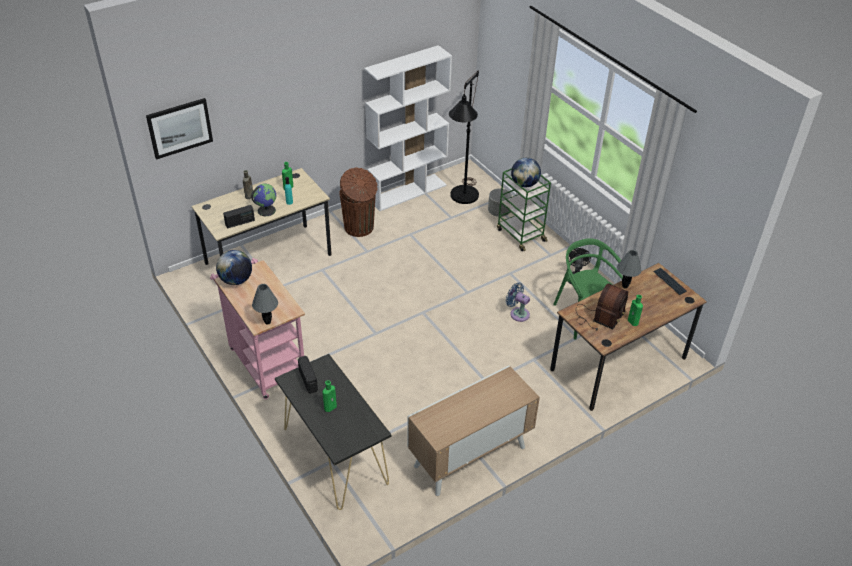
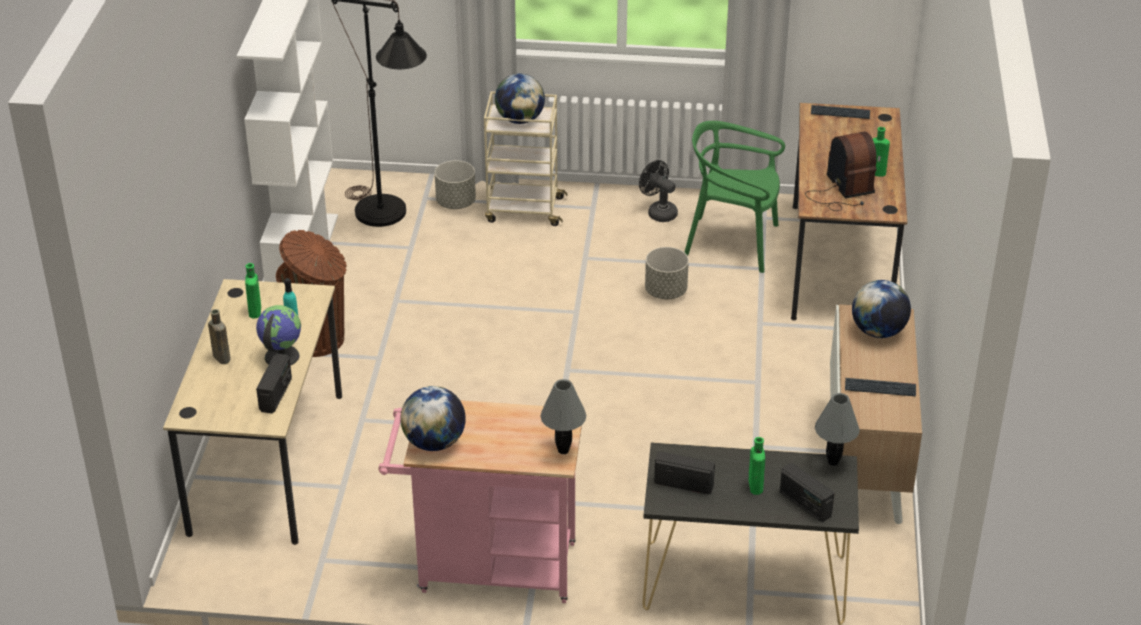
camera: 50 degrees left, 5 degrees down
(179, 128) = (130, 280): picture -> none
(334, 432) = (805, 504): none -> radio
(456, 416) = (880, 388): none -> keyboard
(503, 392) = (878, 331): none -> globe
(518, 313) = (666, 292): blue fan -> grey planter
(520, 234) = (523, 210): green cart -> beige cart
(624, 286) = (812, 146): grey table lamp -> grey table lamp (832, 462)

